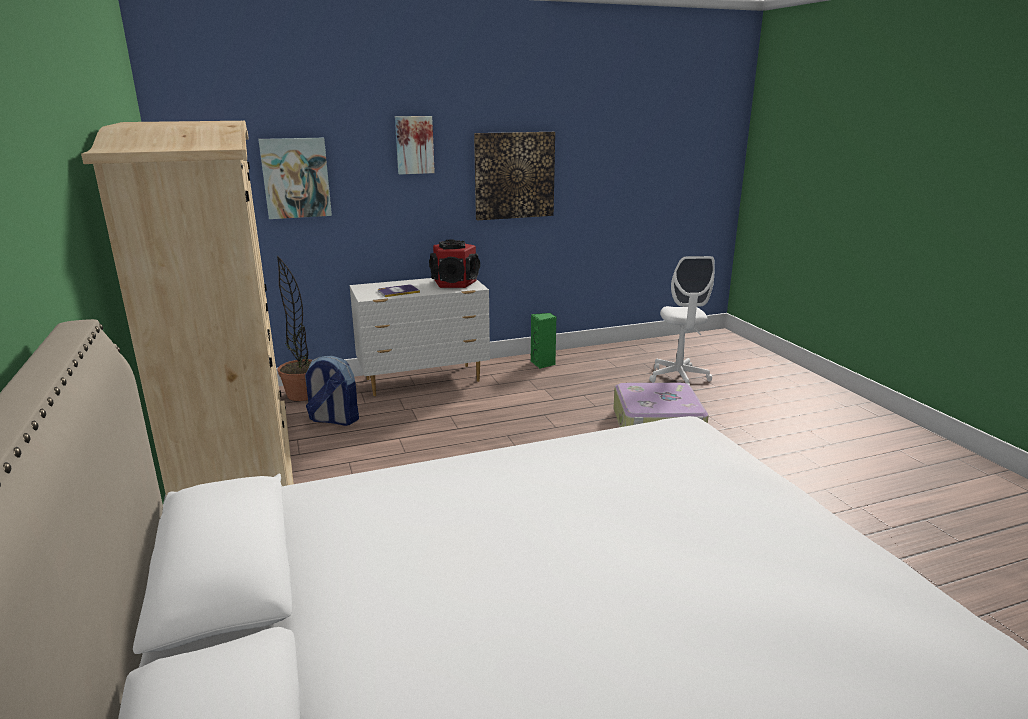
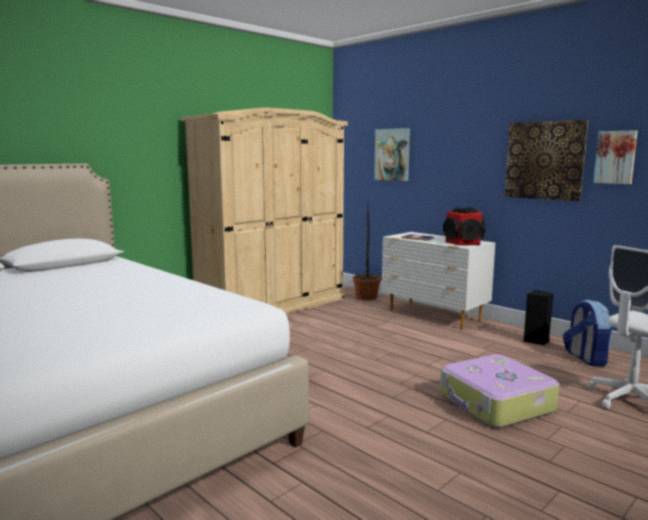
camera: 65 degrees right, 10 degrees down
(333, 420) = (346, 309): backpack -> backpack (585, 358)
(414, 145) = (465, 133): picture -> picture (615, 157)
(543, 364) = (536, 341): green speaker -> black speaker

